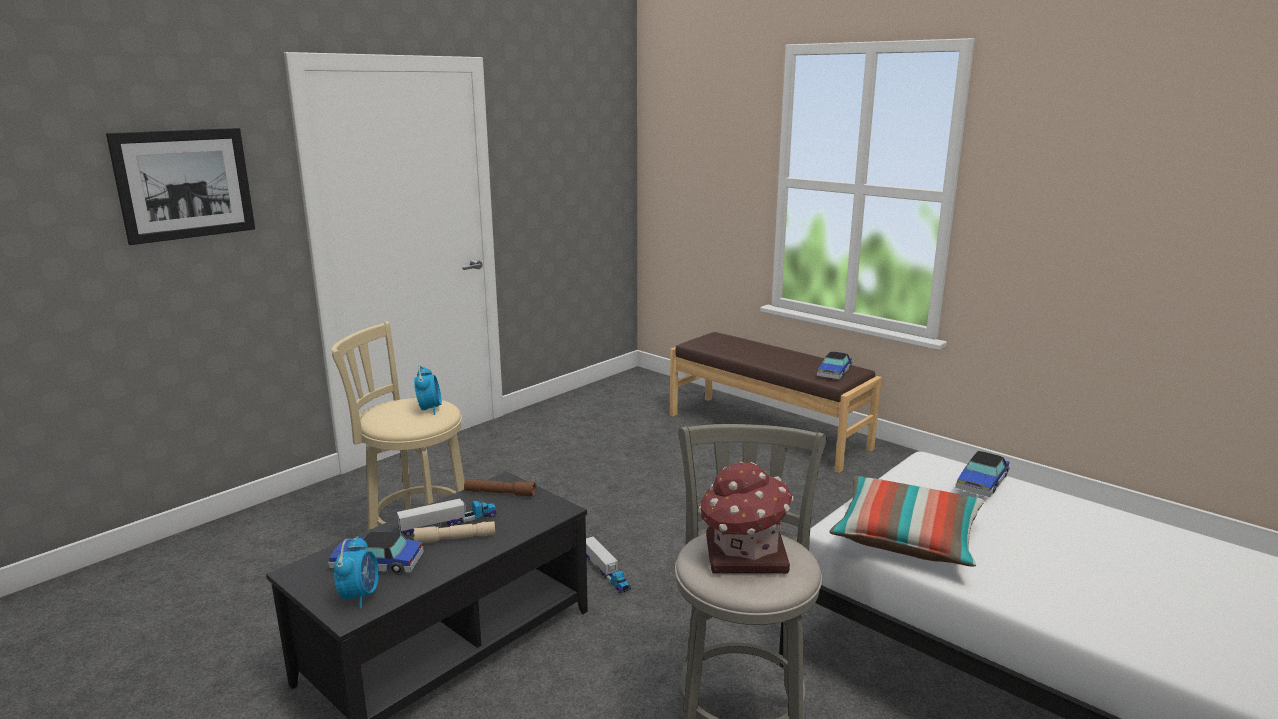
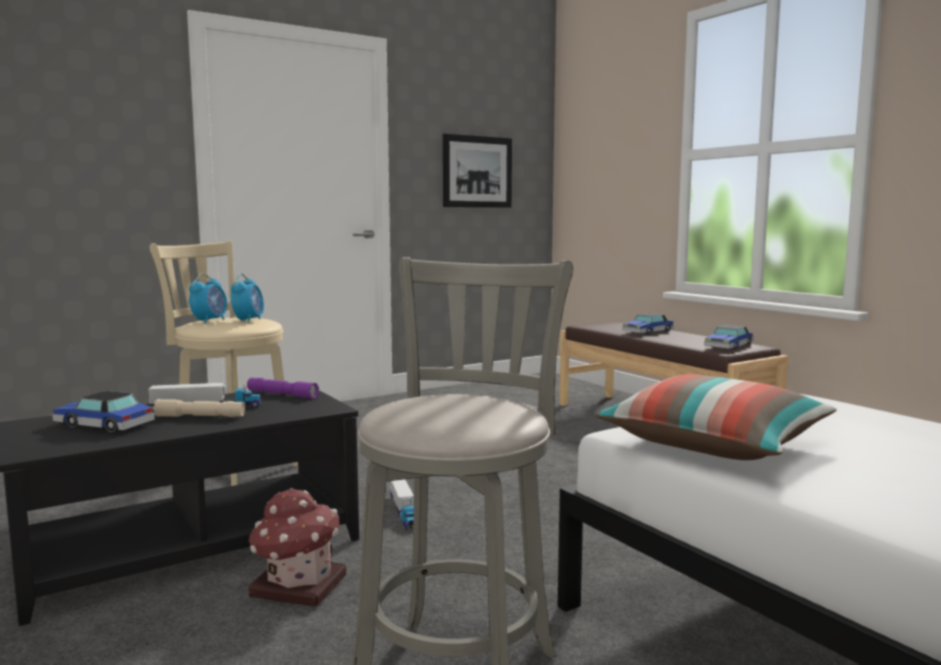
camera: 15 degrees right, 10 degrees down
(185, 184) = (80, 114): picture -> picture (477, 171)
(360, 595) = (57, 442): alarm clock -> alarm clock (210, 321)
(500, 493) = (282, 394): brown flashlight -> purple flashlight
(743, 555) = (448, 407): toy house -> toy house (297, 586)
(982, 482) = (858, 414): toy car -> toy car (648, 332)

